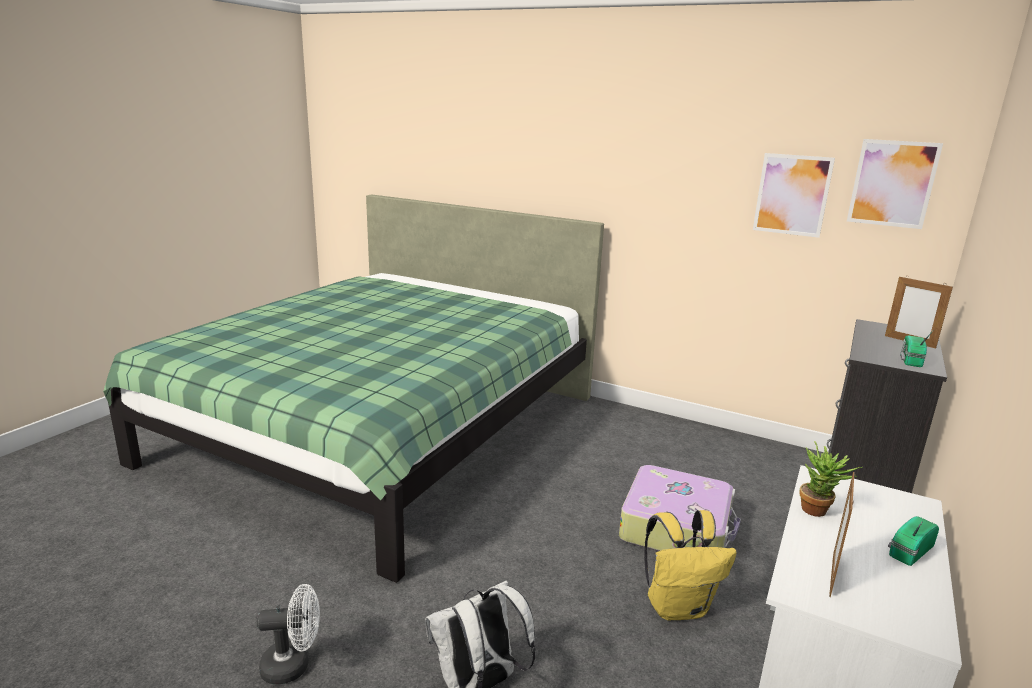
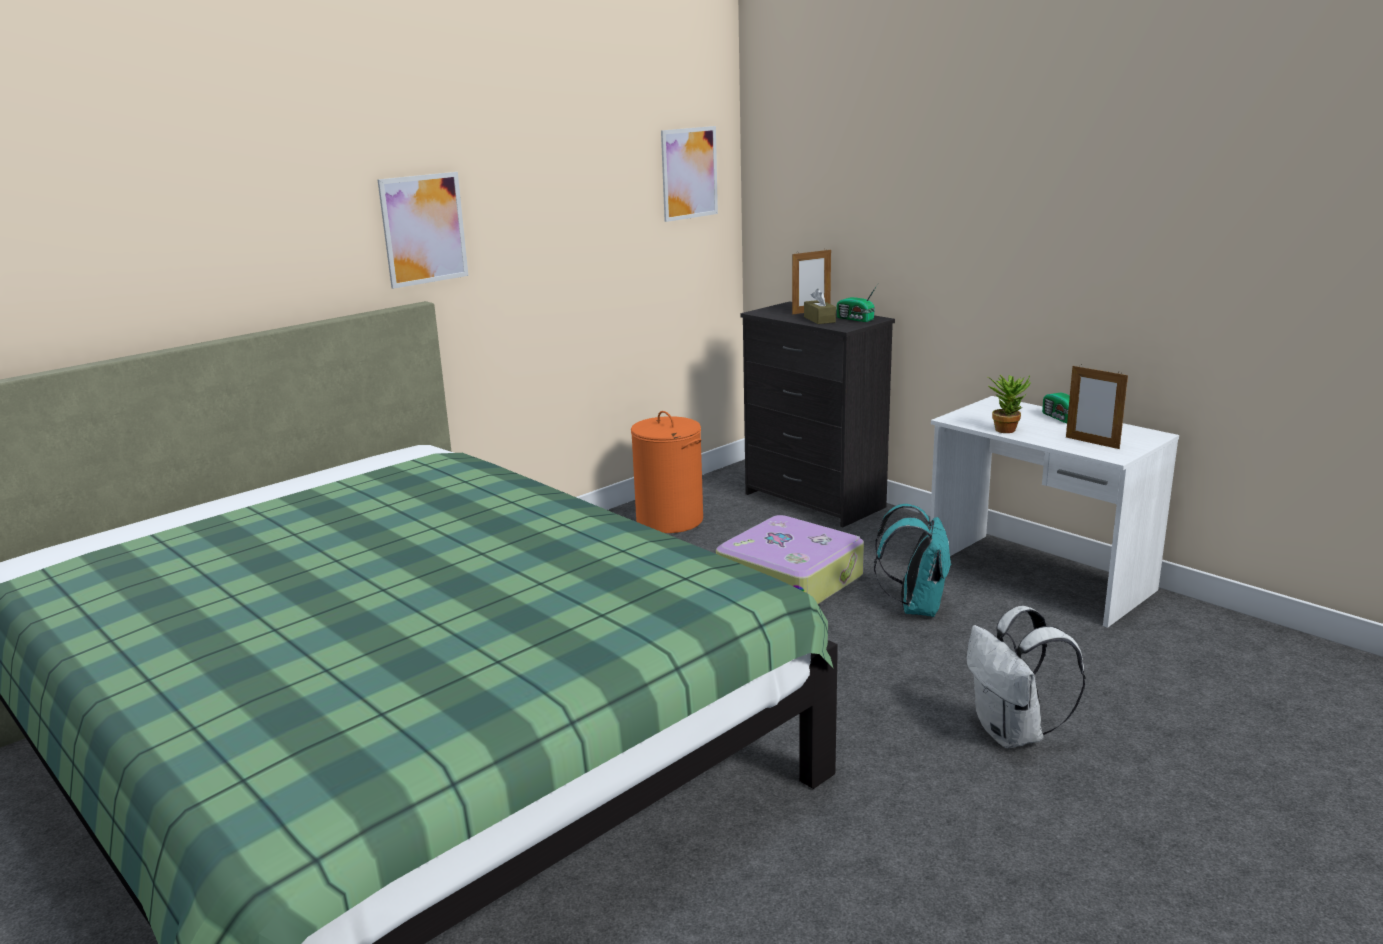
camera: 70 degrees left, 0 degrees up
(293, 665) = (973, 866): white fan -> none
(678, 607) = (915, 607): yellow backpack -> turquoise backpack
(731, 455) = (670, 520): none -> orange laundry basket
(792, 195) = (616, 205): picture -> picture (424, 229)
(882, 346) = (819, 319): none -> brown tissue box

